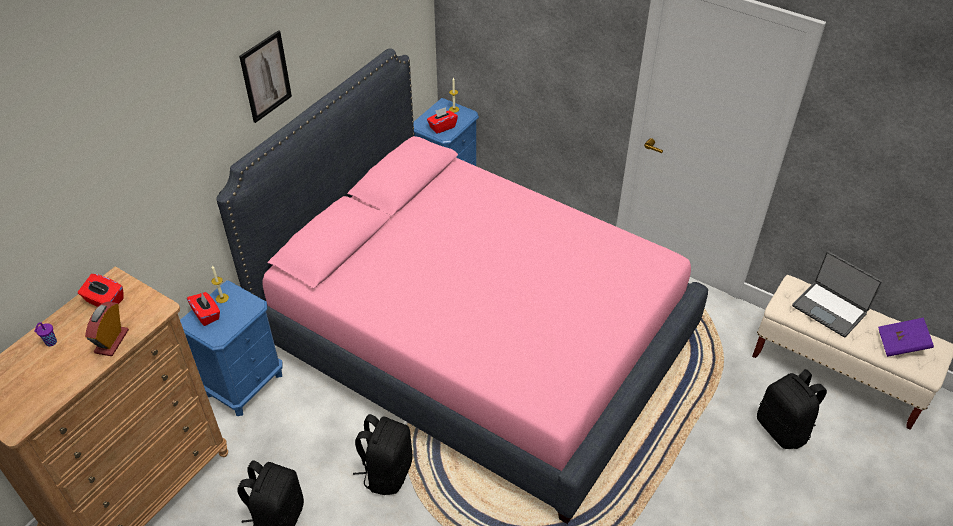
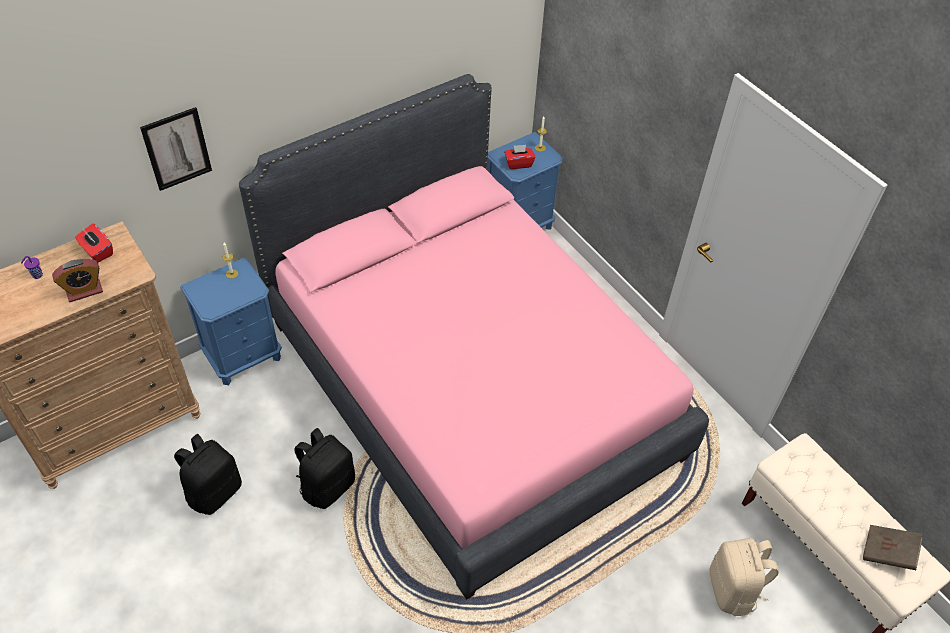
camera: 20 degrees right, 5 degrees up
(111, 341) = (84, 291): alarm clock -> alarm clock turned 150 degrees counterclockwise
(206, 314) = (211, 285): red tissue box -> none
(265, 76) = (316, 78): picture -> picture (177, 149)
(783, 429) = (733, 590): black backpack -> beige backpack
(830, 309) = (829, 486): laptop -> none
(901, 345) = (887, 553): purple book -> brown book

